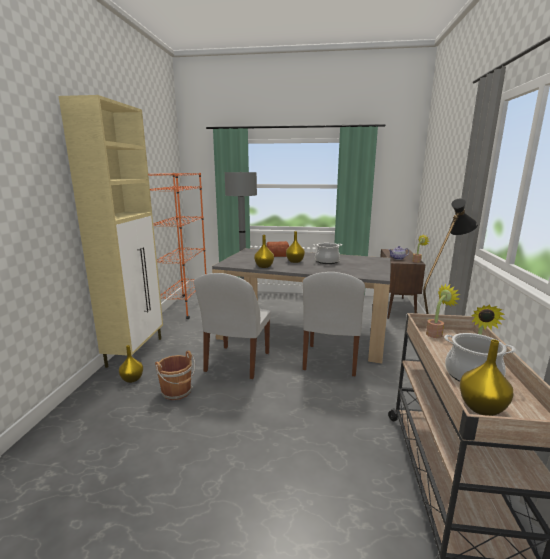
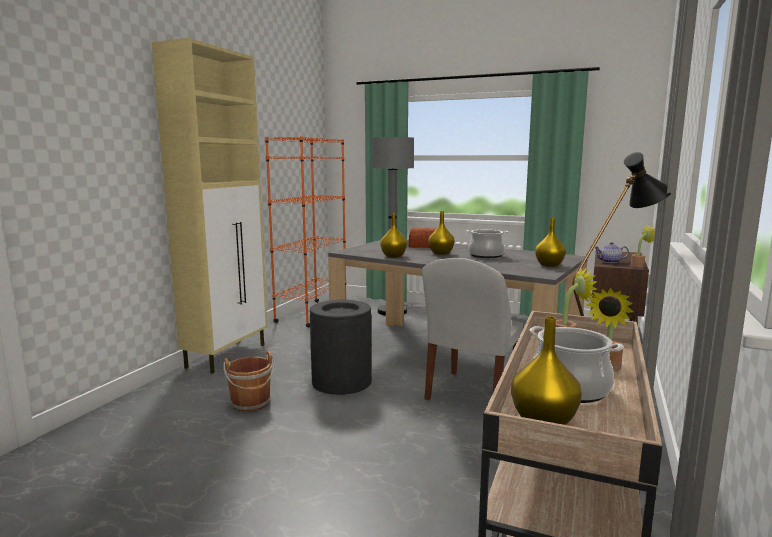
camera: 15 degrees right, 5 degrees down
(132, 379) = (208, 383): yellow vase -> yellow vase (549, 265)
(236, 363) = (341, 381): white chair -> black trash can

